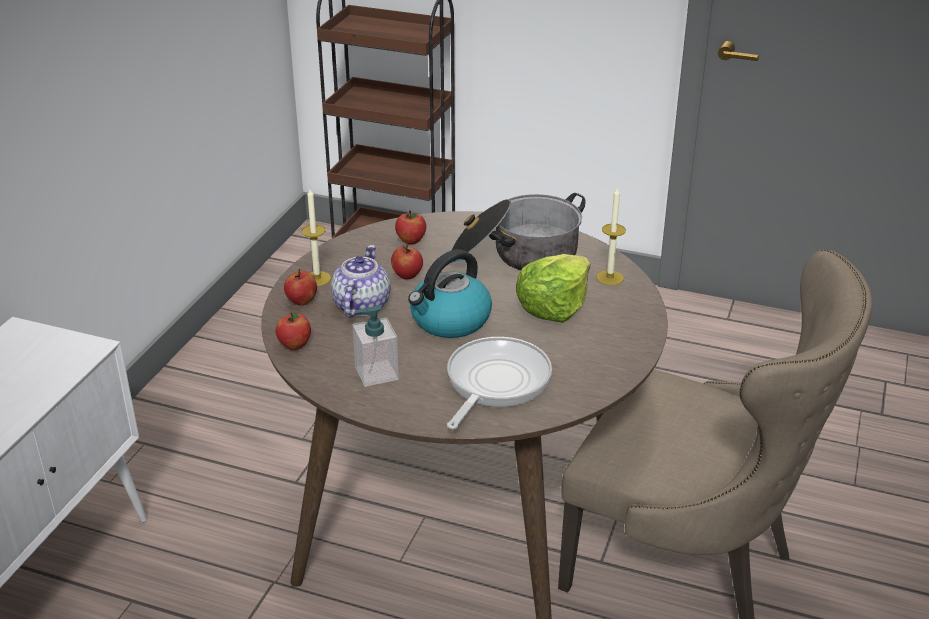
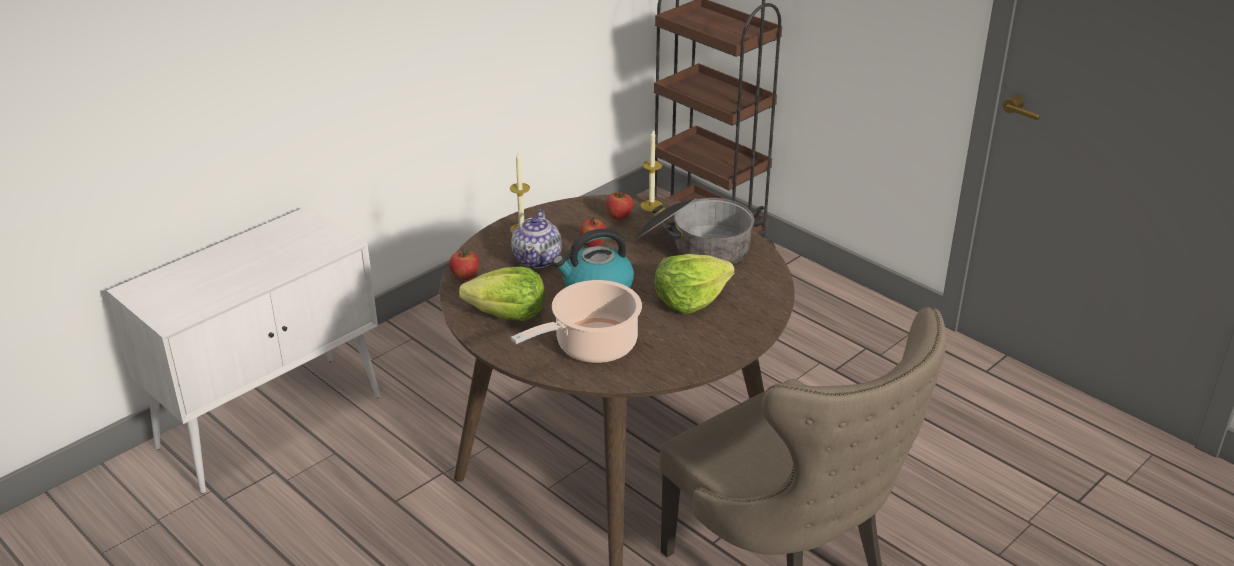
camera: 25 degrees right, 0 degrees up
(301, 301) = (496, 244): apple -> none
(360, 306) = (537, 259): teapot -> teapot turned 150 degrees clockwise
(376, 373) = (508, 314): soap dispenser -> lettuce
(495, 383) = (591, 346): frying pan -> cooking pot
(610, 278) = (759, 288): candle -> candle (651, 206)

